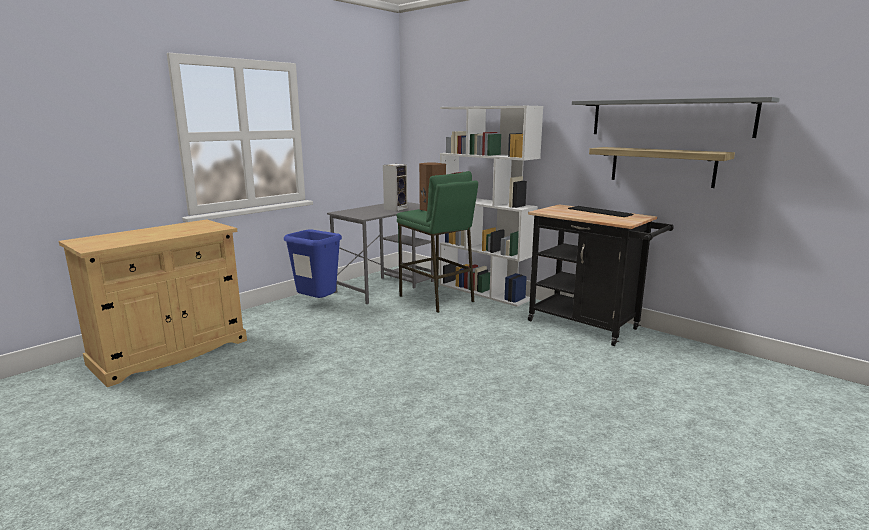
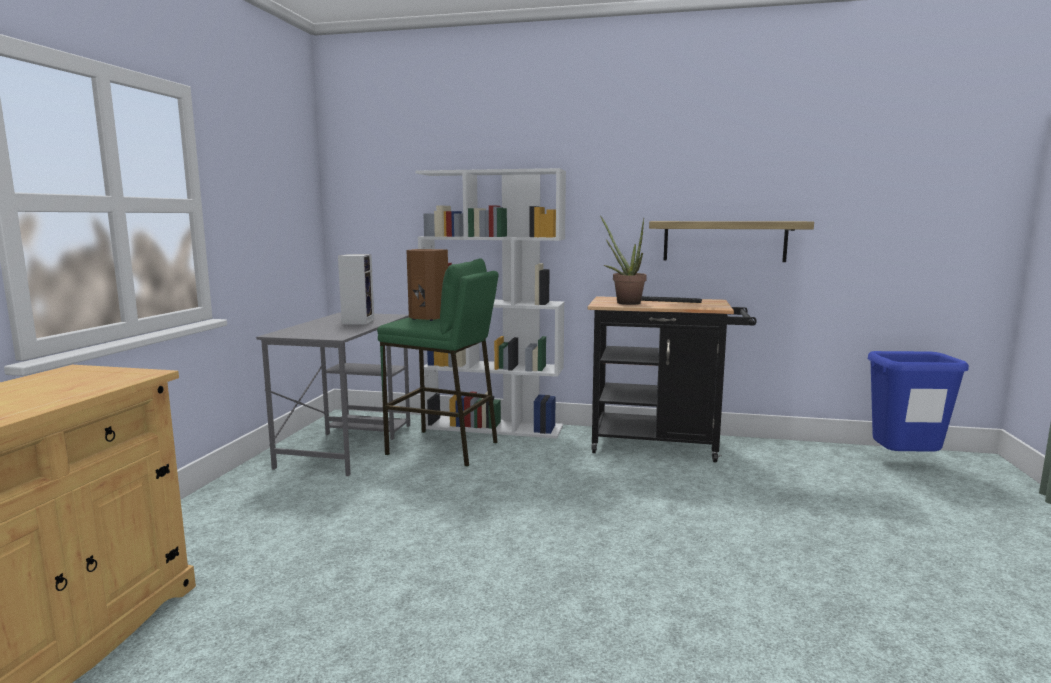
camera: 30 degrees left, 5 degrees down
(316, 304) = (262, 493): blue trash can -> blue trash can (903, 463)
(563, 211) = (624, 302): none -> potted plant
(669, 118) = (729, 184): grey shelf -> none

